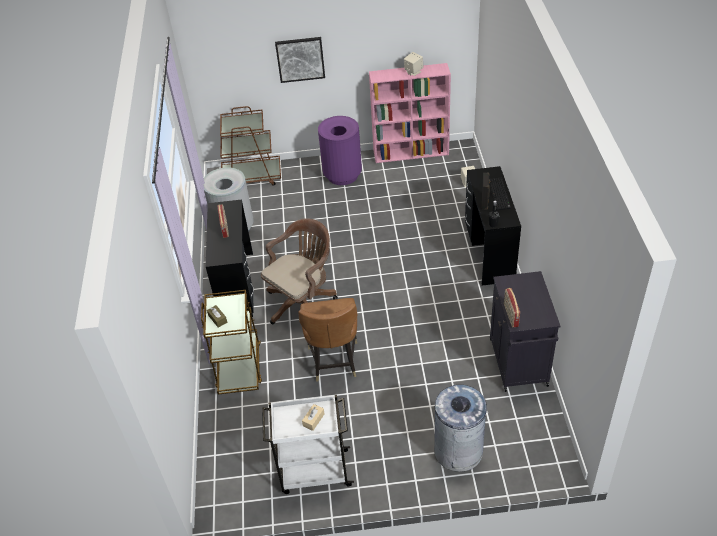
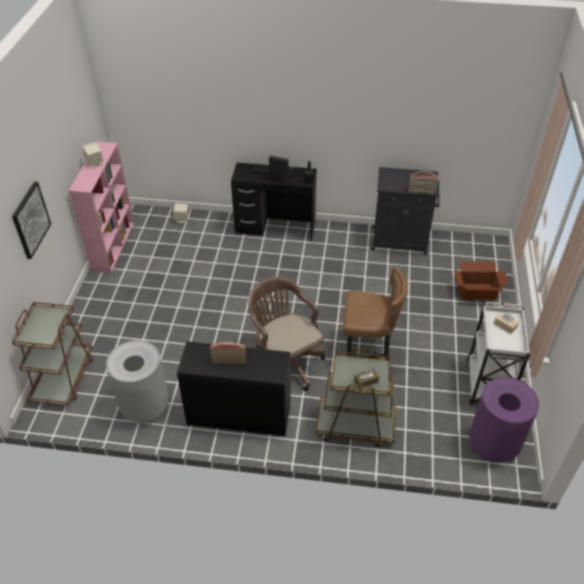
camera: 80 degrees left, 0 degrees up
(342, 175) = (113, 301): purple trash can -> purple trash can (493, 444)
(458, 450) = (477, 291): grey trash can -> cardboard box

